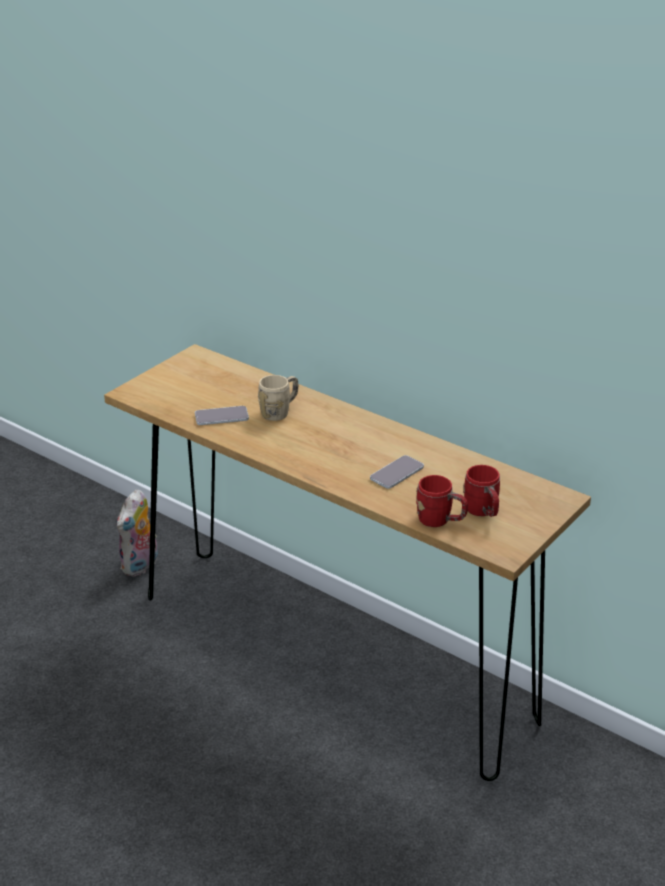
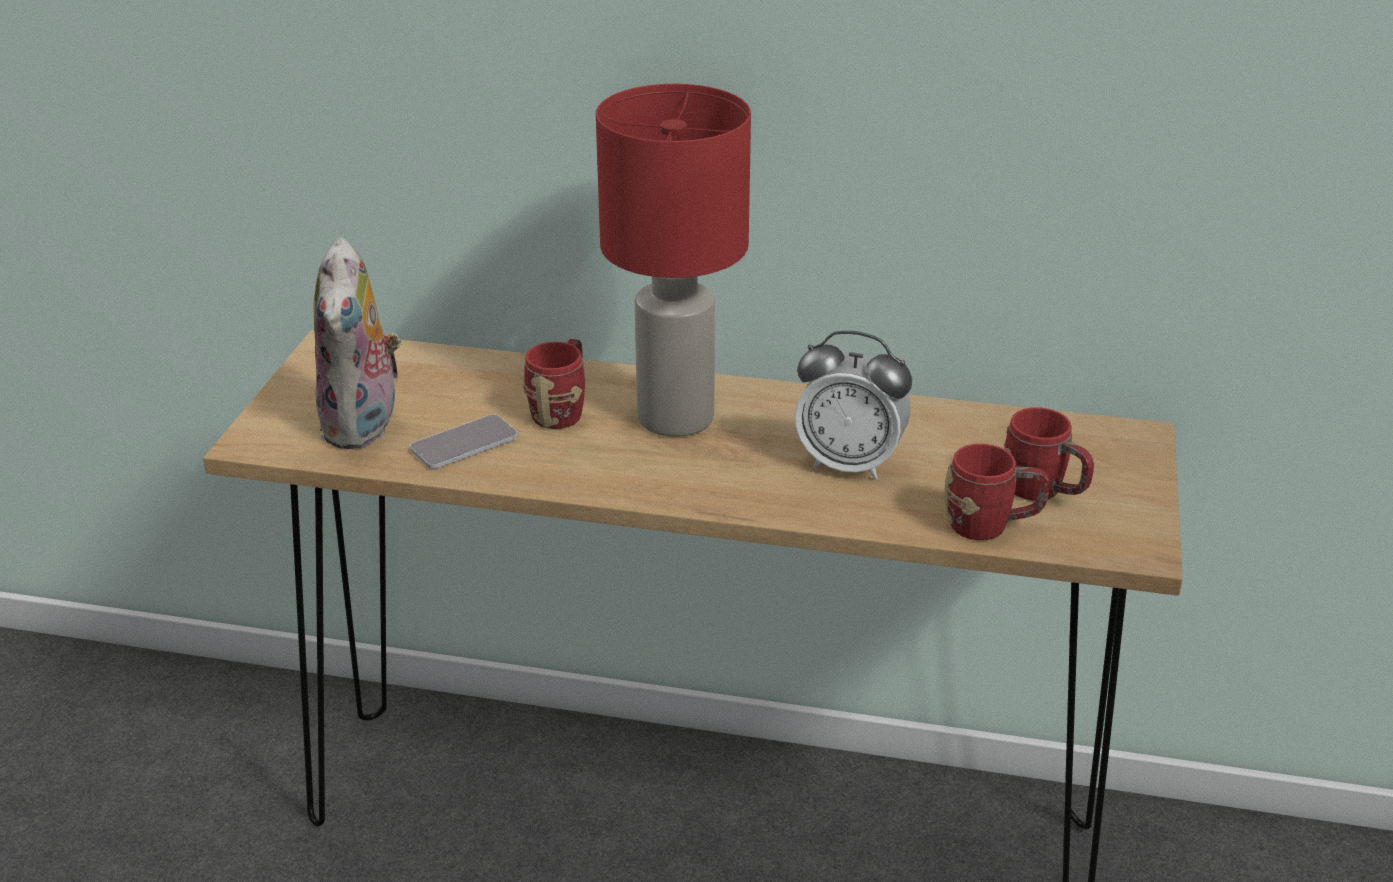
camera: 25 degrees left, 0 degrees up
(141, 566) = (263, 768): plush toy -> plush toy (365, 426)
(279, 411) = (562, 410): beige mug -> red mug
(331, 429) = (677, 419): none -> red table lamp
(397, 473) = (849, 464): phone -> alarm clock

